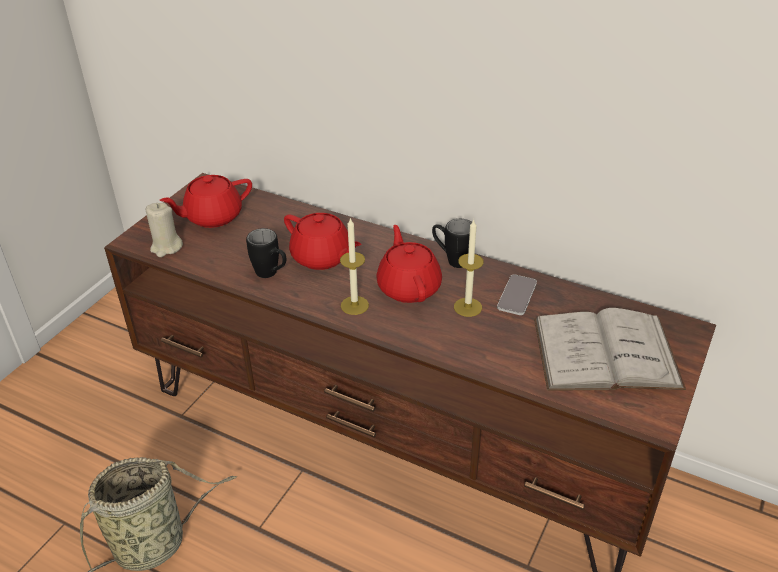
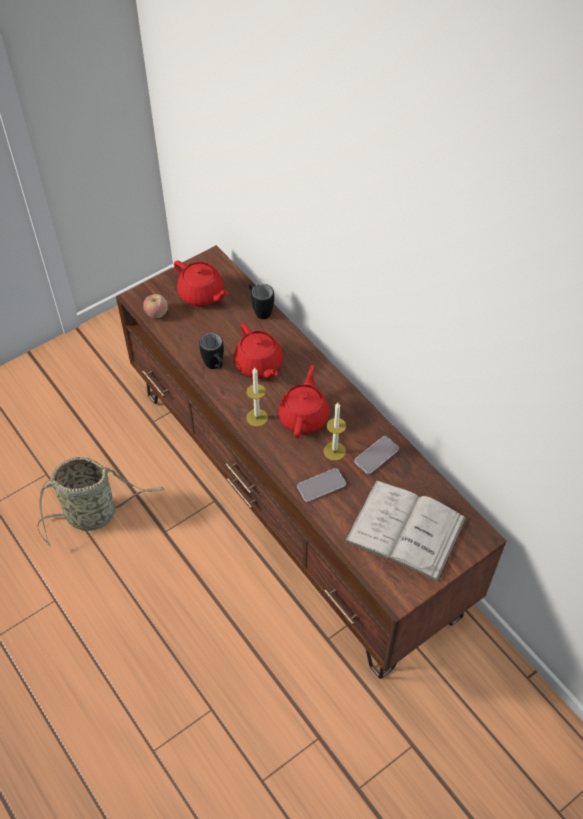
camera: 25 degrees right, 15 degrees up
(166, 247) = (156, 313): beige candle -> apple
(212, 216) = (202, 294): red teapot -> red teapot turned 135 degrees counterclockwise
(451, 259) = (350, 403): black mug -> black mug (260, 310)
(478, 344) = (321, 485): none -> phone

